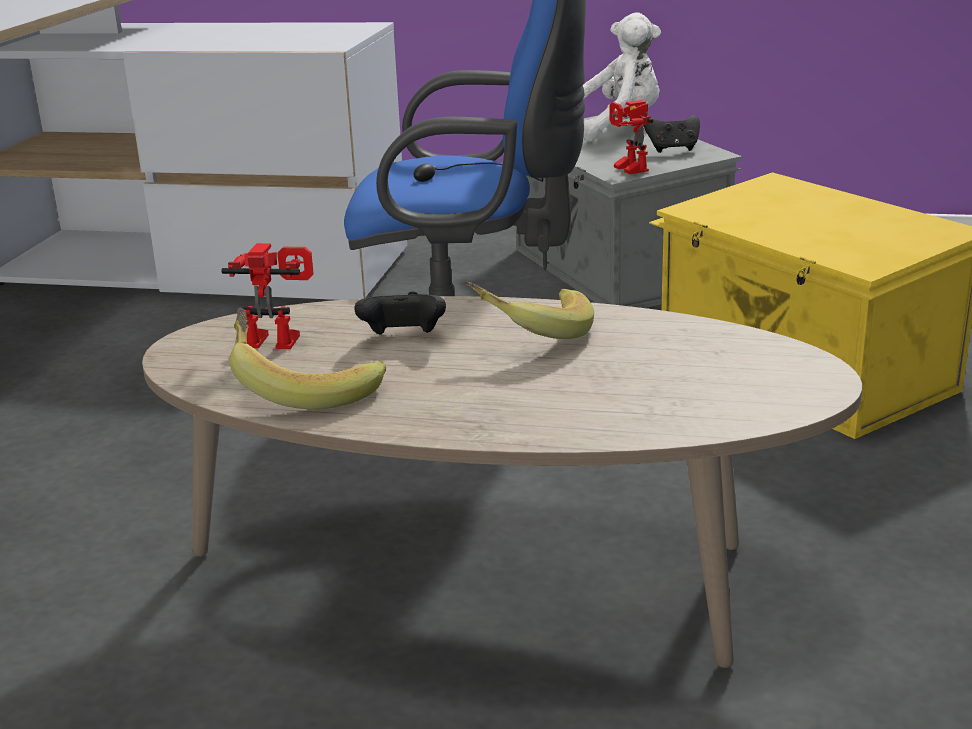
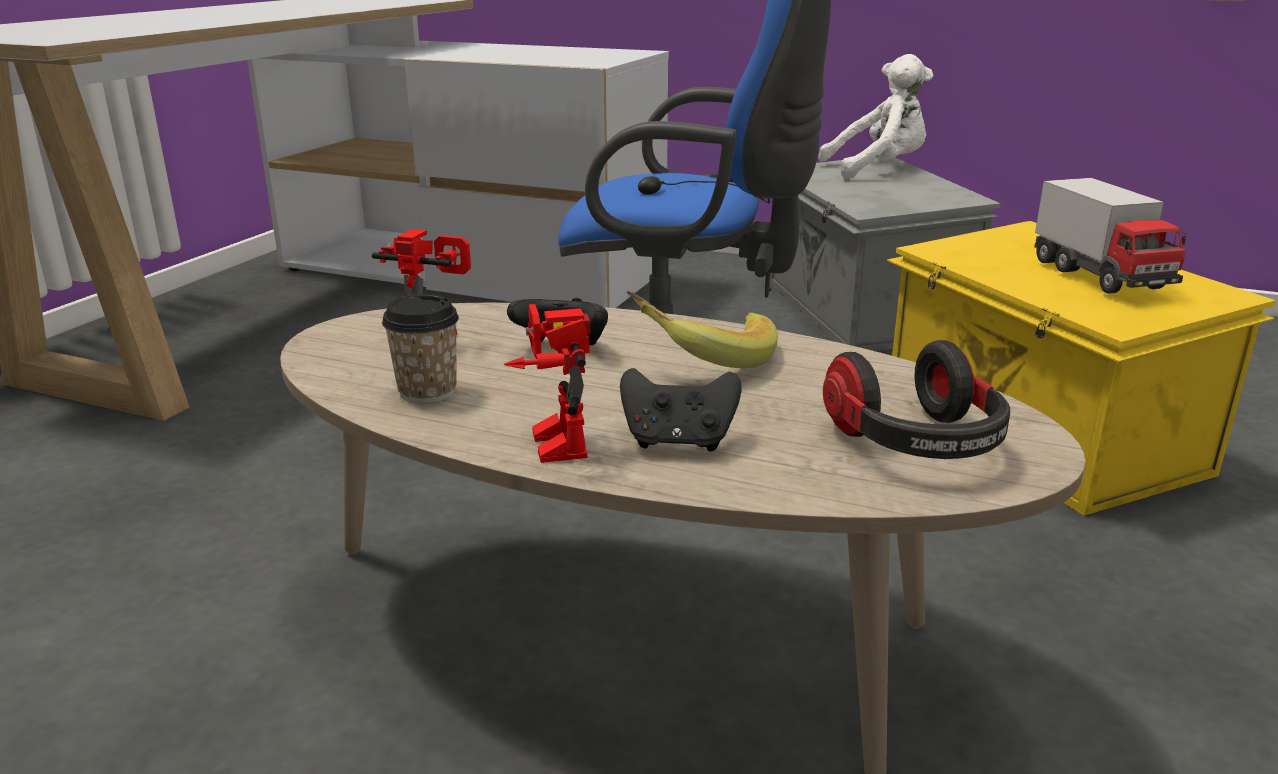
camera: 10 degrees right, 0 degrees up
(304, 389) = (427, 392): banana -> cup
(625, 169) = (875, 206): toy robot -> toy robot (548, 443)
(673, 149) = (929, 192): black game controller -> black game controller (678, 442)
(731, 385) = (916, 444): none -> headphones
(844, 223) = (1100, 276): none -> toy truck

